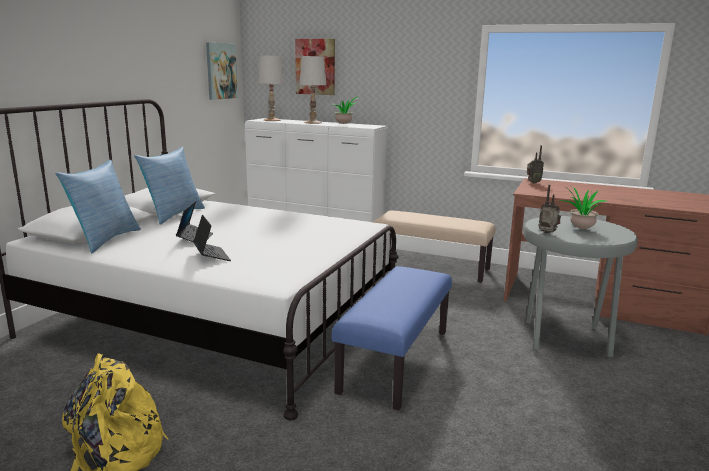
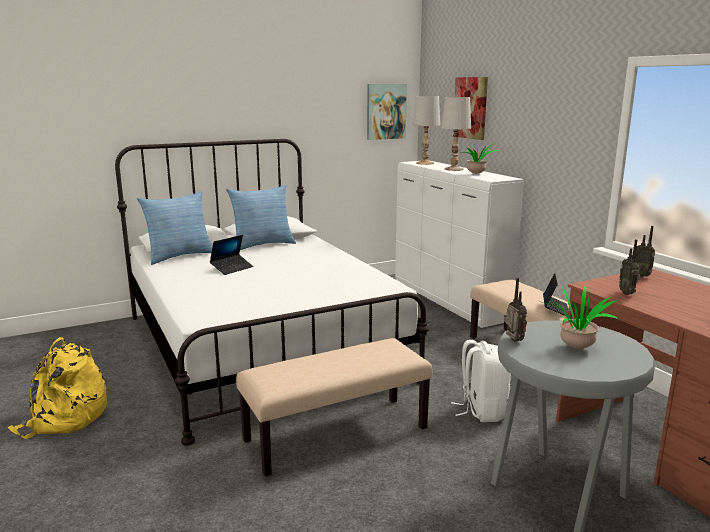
camera: 40 degrees right, 0 degrees up
(211, 256) = (211, 285): laptop -> laptop (555, 309)
(395, 360) = (336, 434): blue bench -> beige bench
(457, 309) = (482, 410): none -> white backpack
(552, 192) = (627, 293): none -> radio

